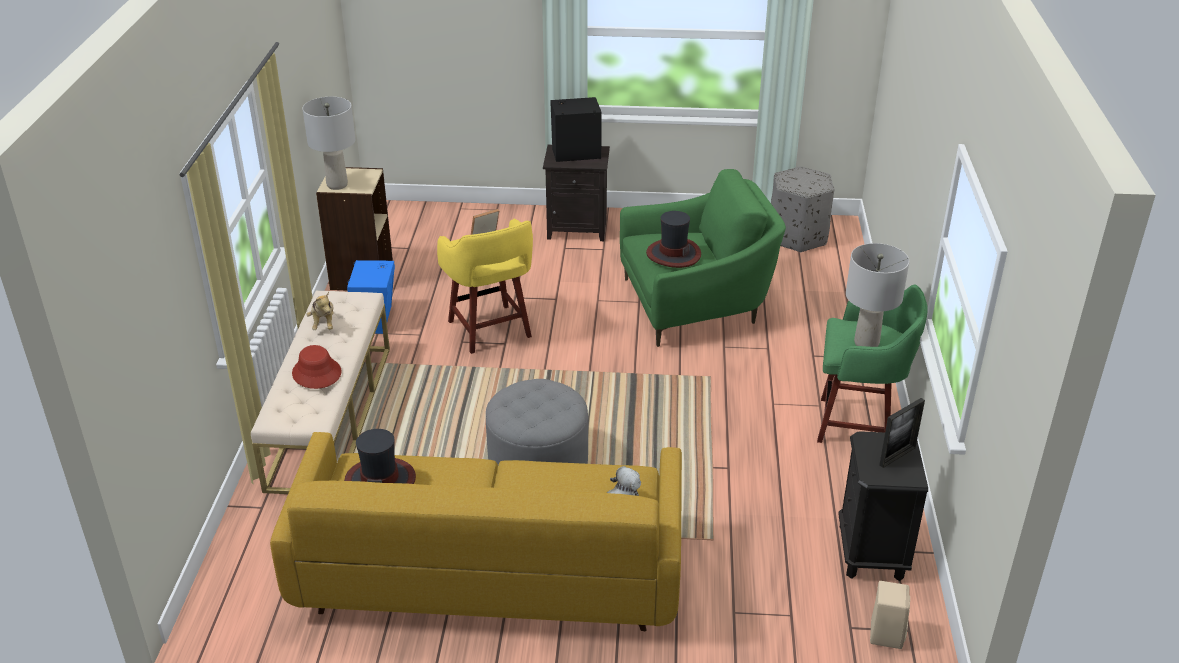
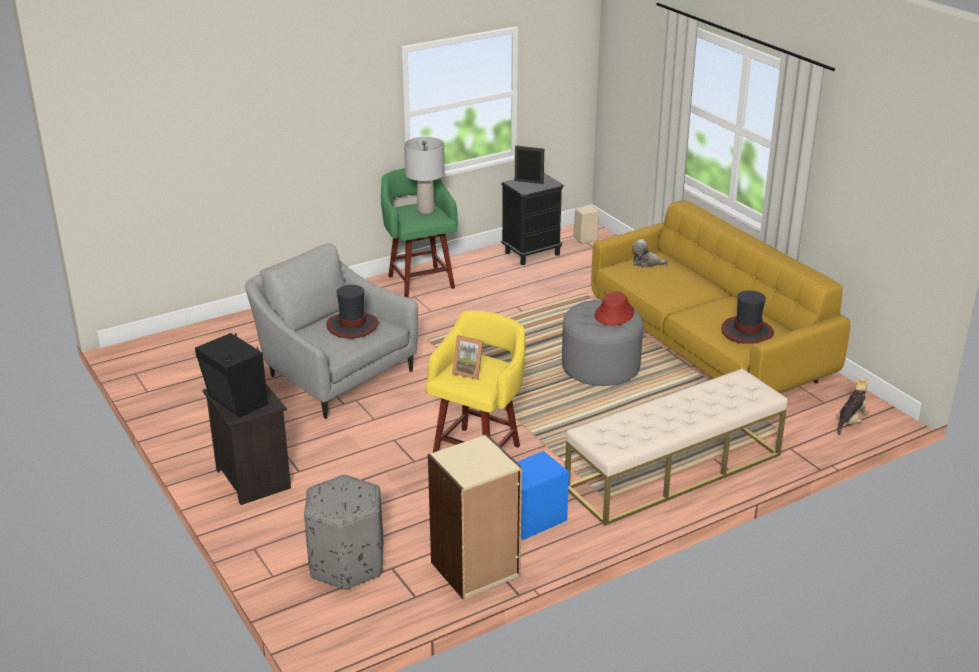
camera: 125 degrees left, 5 degrees down
(316, 373) = (701, 401): red hat -> red hat (614, 314)
(323, 323) = (645, 431): plush toy -> plush toy (850, 422)
(337, 185) = (492, 462): grey table lamp -> none
(695, 304) = (333, 374): green armchair -> grey armchair
(797, 236) = (169, 363): grey ottoman -> grey ottoman (346, 564)

